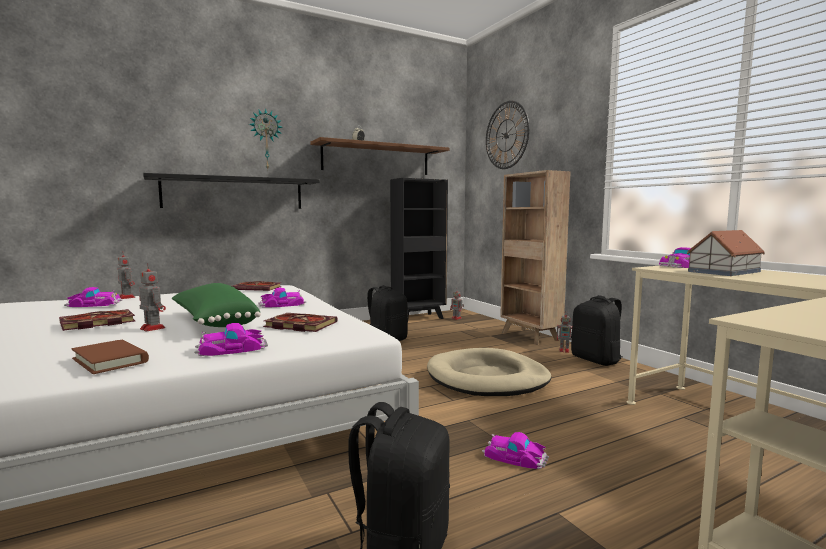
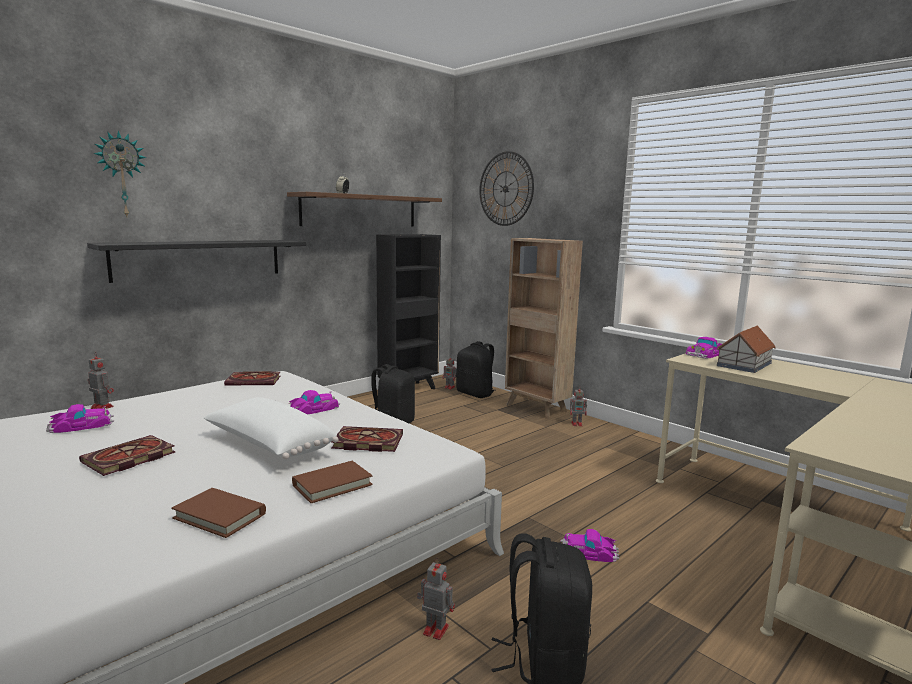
camera: 15 degrees left, 5 degrees up
(152, 328) = (209, 462): toy robot -> toy robot (434, 629)
(214, 322) = (269, 445): green pillow -> white pillow
(231, 349) = (332, 485): toy car -> brown book
(266, 139) = (235, 192): wall clock -> wall clock (121, 175)
(487, 378) = (521, 465): beige dog bed -> none
(596, 360) = (611, 433): black backpack -> black backpack (475, 394)

